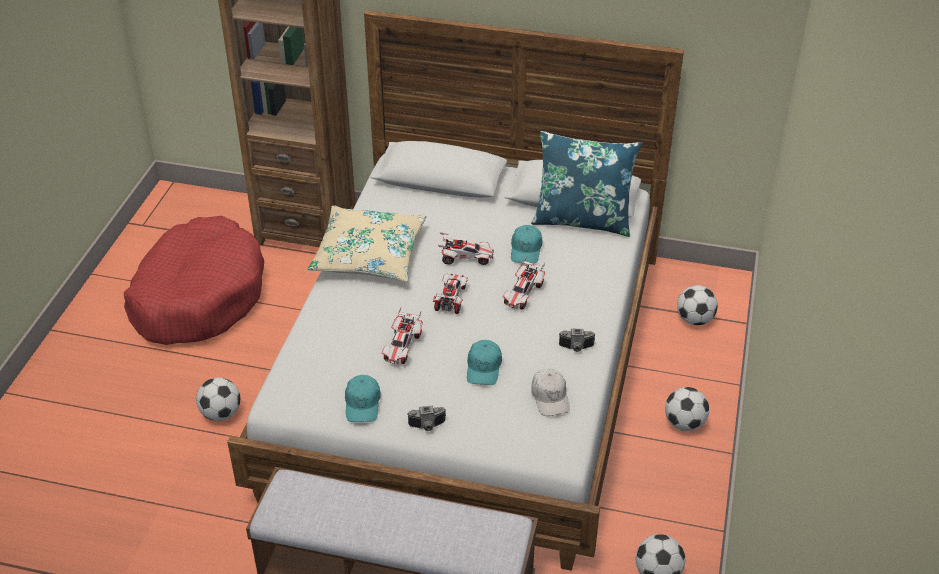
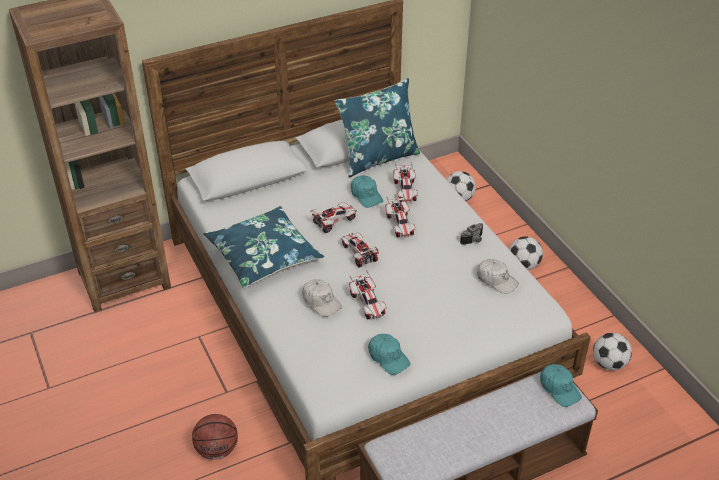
camera: 40 degrees left, 0 degrees up
(198, 296) = (93, 377): red dog bed -> none
(221, 413) = (217, 450): football -> basketball
(365, 321) = (321, 301): none -> white cap
(369, 254) = (263, 256): beige pillow -> blue pillow
(427, 426) = (447, 345): camera -> none
(484, 368) = (435, 286): turquoise cap -> turquoise cap (559, 389)
(569, 265) = (405, 191): none -> toy car

